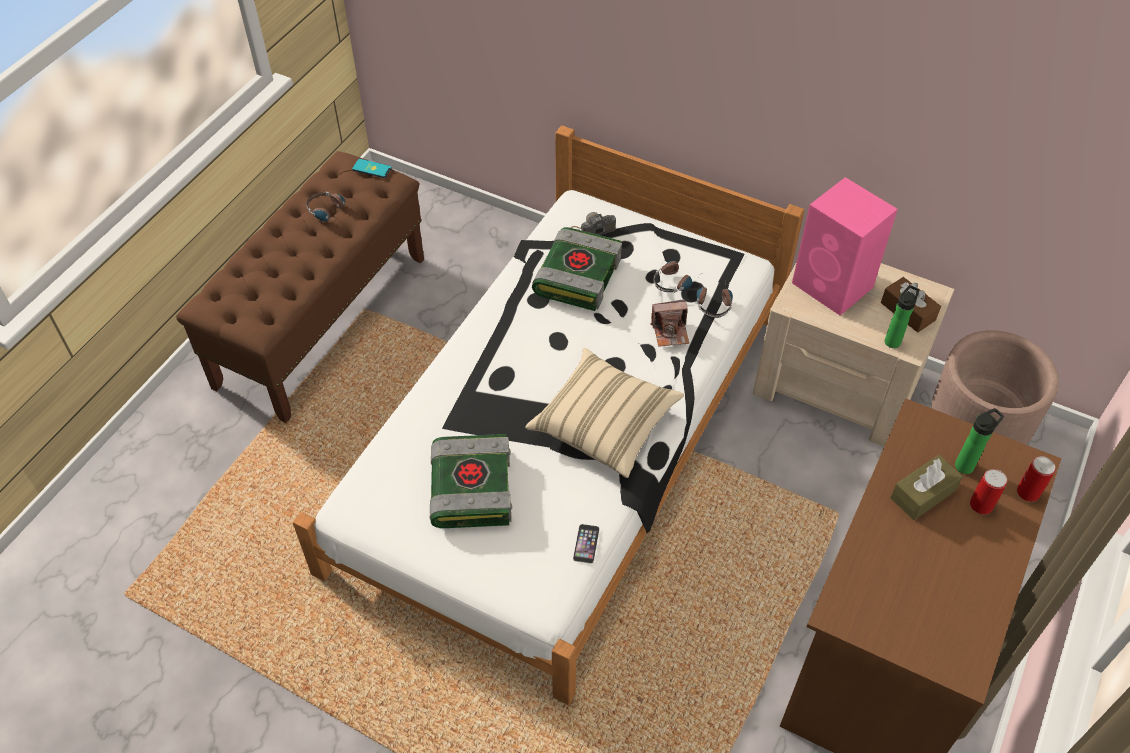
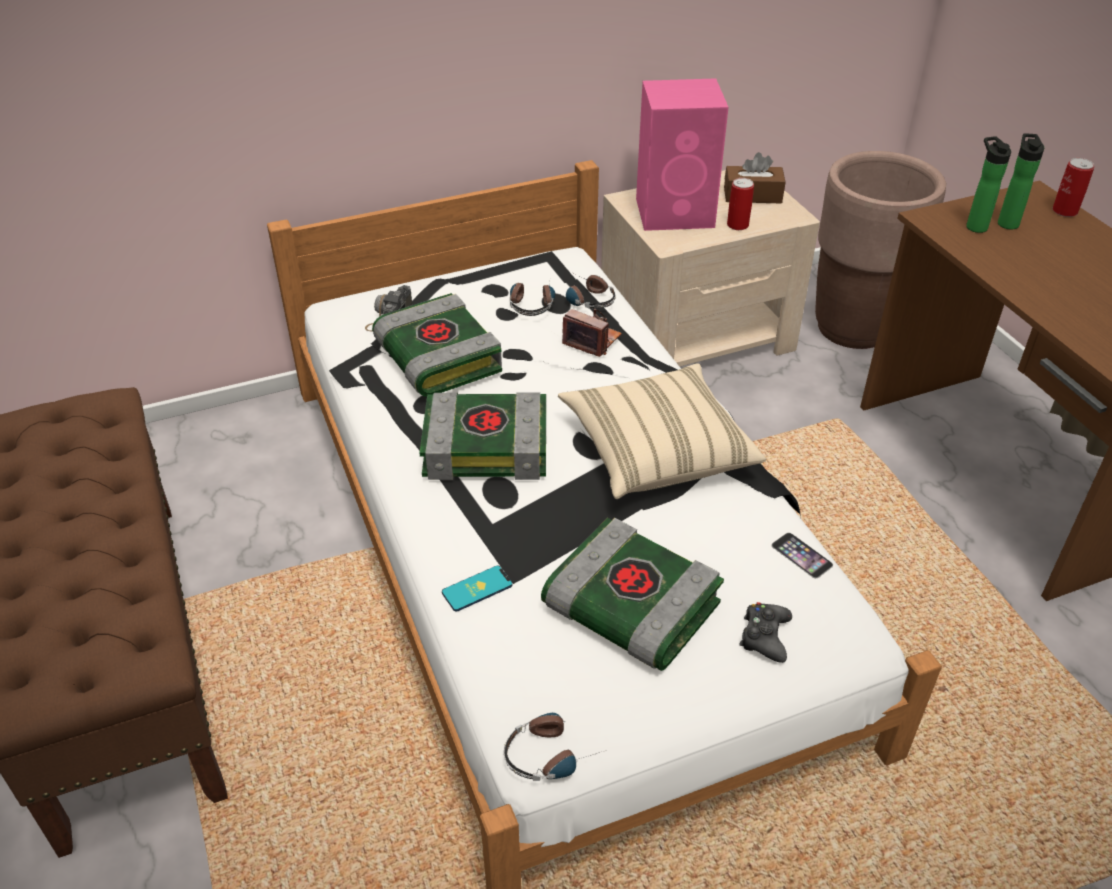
camera: 50 degrees left, 10 degrees down
(330, 212) = (68, 478): headphones -> headphones (553, 753)
(371, 168) = (61, 405): phone -> phone (477, 589)
(505, 560) = (764, 636): none -> black game controller
(530, 348) = (488, 445): none -> book
(670, 332) = (592, 340): camera -> camera turned 90 degrees counterclockwise
(893, 340) = (776, 218): bottle -> bottle (974, 226)
(923, 494) = (1022, 258): brown tissue box -> none
(981, 505) = (1060, 238): can -> can (737, 225)

